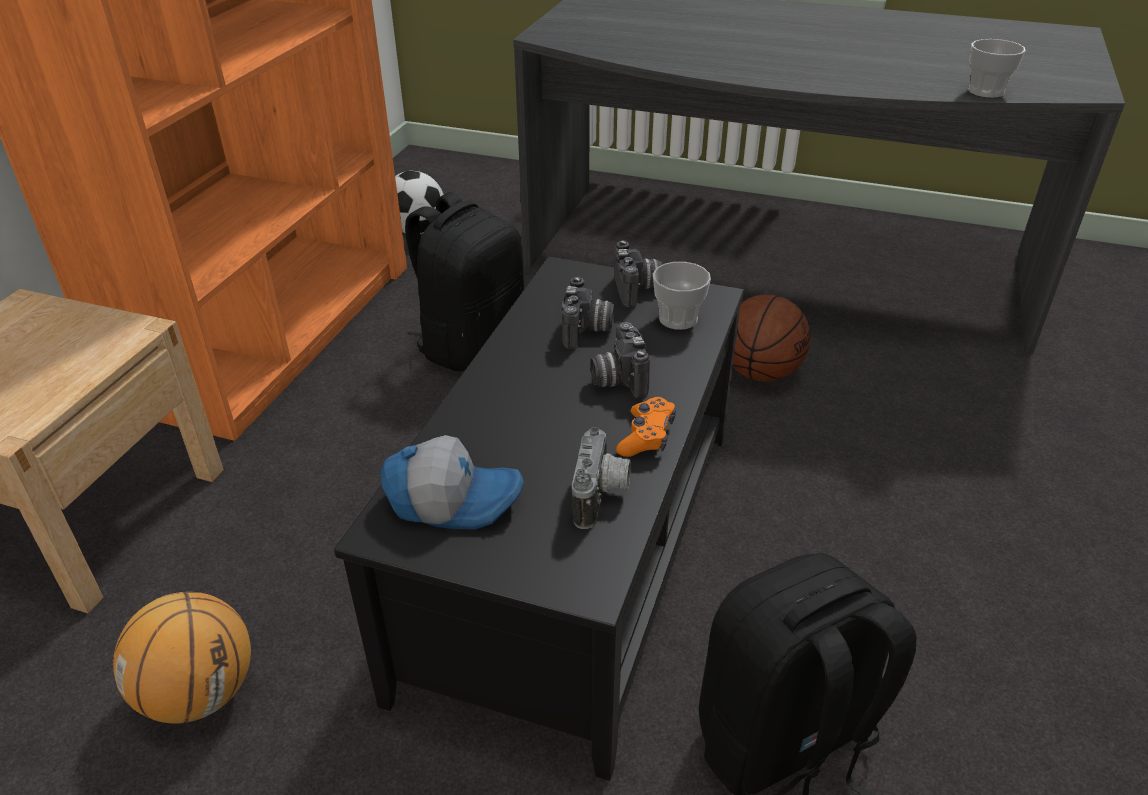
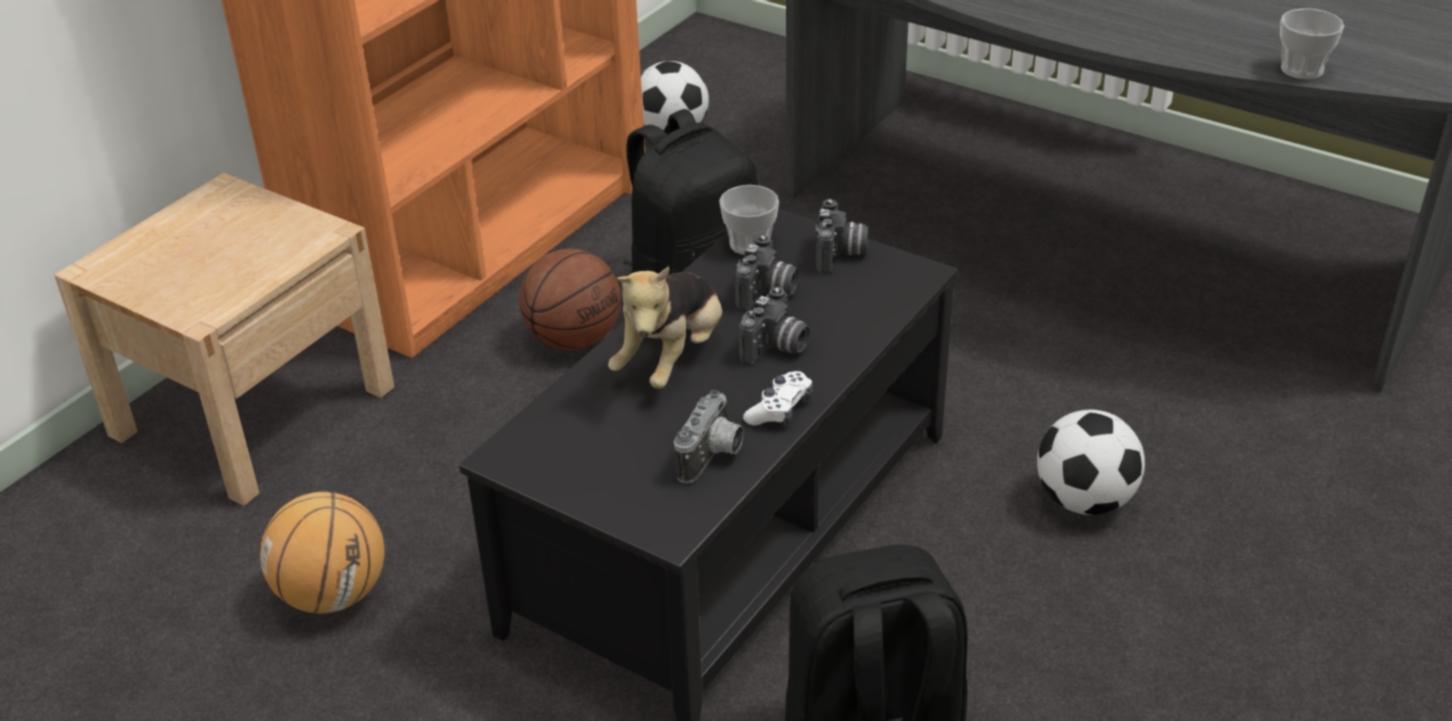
camera: 15 degrees right, 0 degrees up
(453, 498) = (576, 438): cap -> none
(522, 402) = (672, 358): none -> plush toy
(617, 379) = (776, 348): camera -> camera turned 150 degrees counterclockwise
(646, 436) = (780, 409): orange game controller -> white game controller
(678, 319) = (868, 293): cup -> cup (749, 244)
(760, 372) = (1021, 365): basketball -> basketball (574, 338)
(861, 475) = (1084, 500): none -> football

